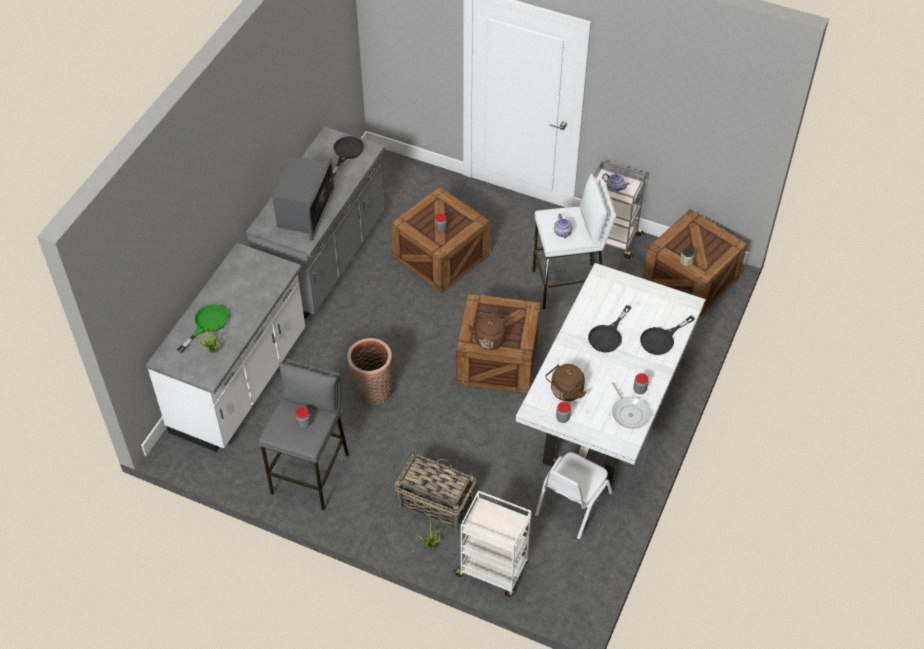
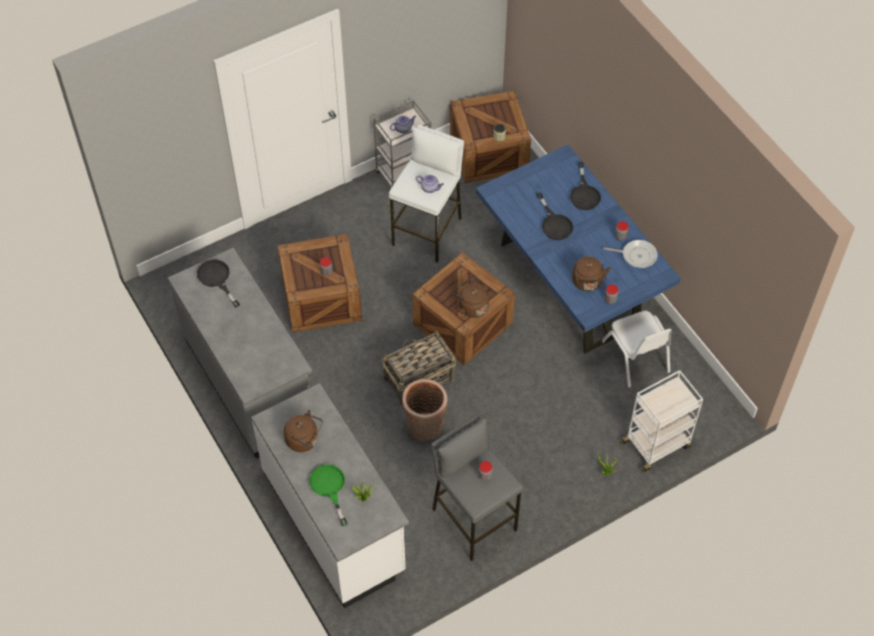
camera: 55 degrees left, 5 degrees up
(239, 285) = (304, 440): none -> brown kettle
(305, 210) = (259, 346): microwave -> none
(435, 503) = (568, 447): basket -> basket (418, 379)
(605, 413) = (570, 285): white dining table -> blue dining table

